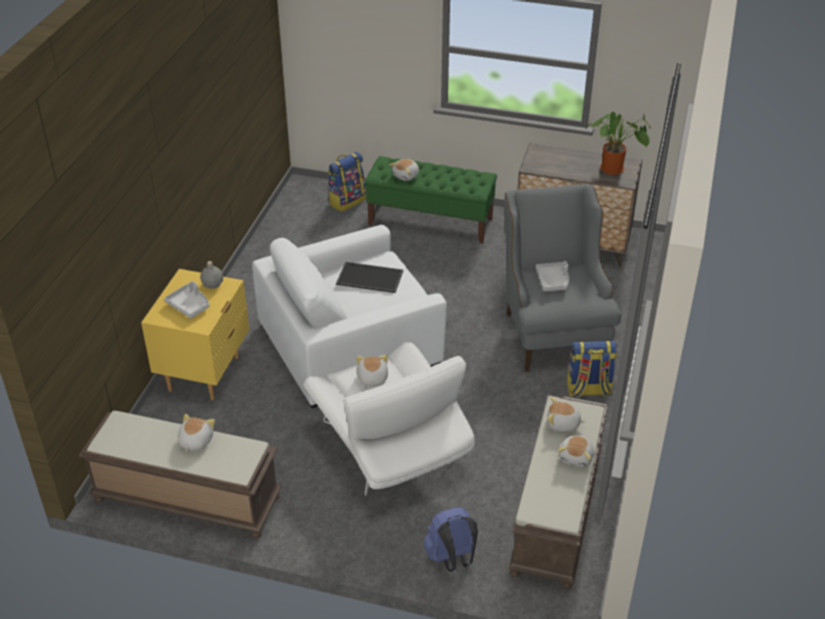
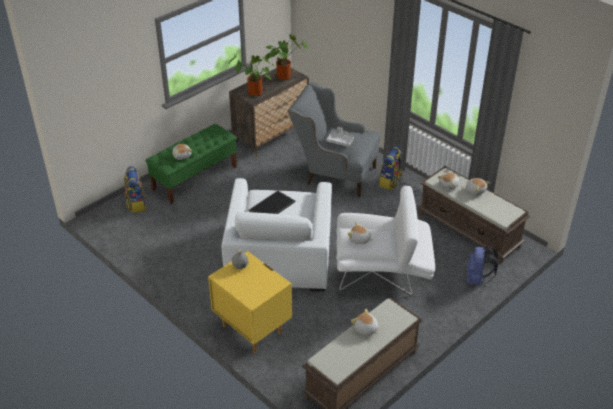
camera: 60 degrees left, 0 degrees up
(189, 305) = (253, 282): grey tray -> none
(546, 161) = (253, 93): none -> potted plant

